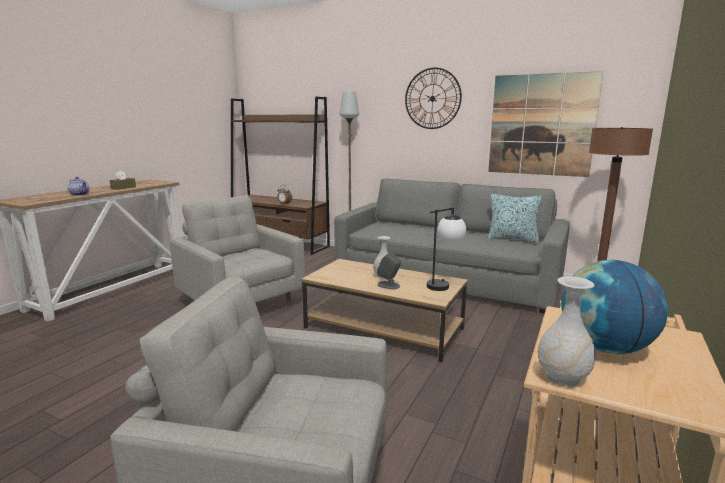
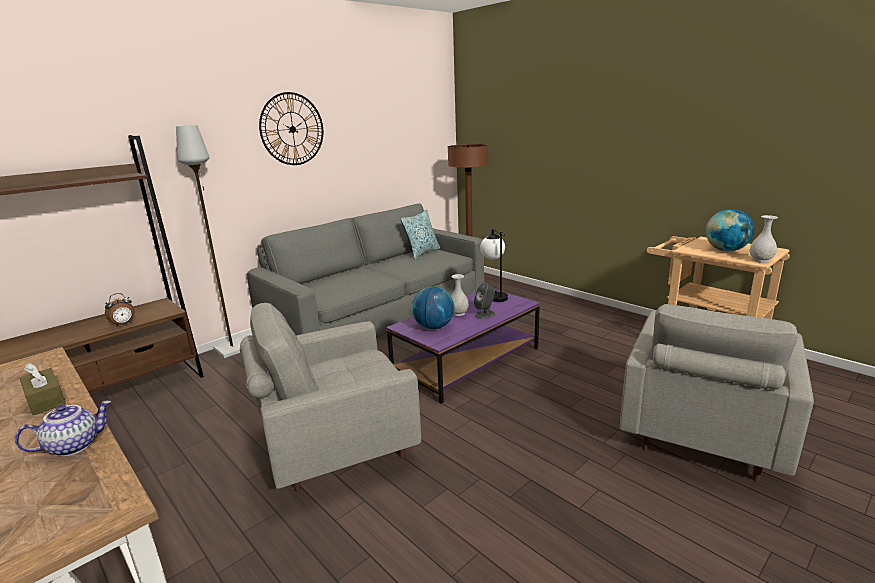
camera: 70 degrees left, 5 degrees up
(346, 271) = (434, 327): none -> globe
(383, 328) = (466, 361): brown coffee table -> purple coffee table
(541, 125) = (391, 148): picture -> none

